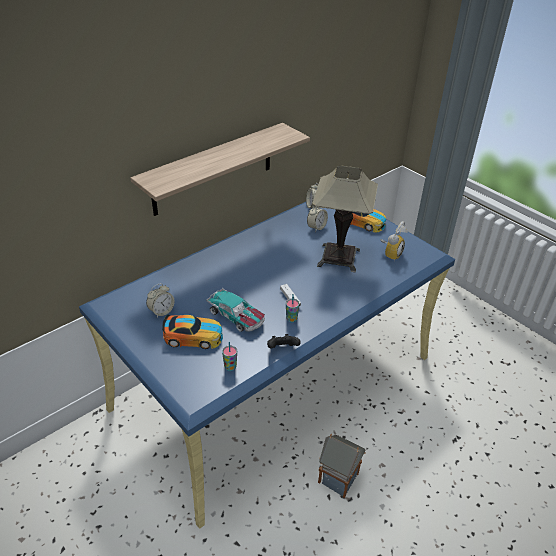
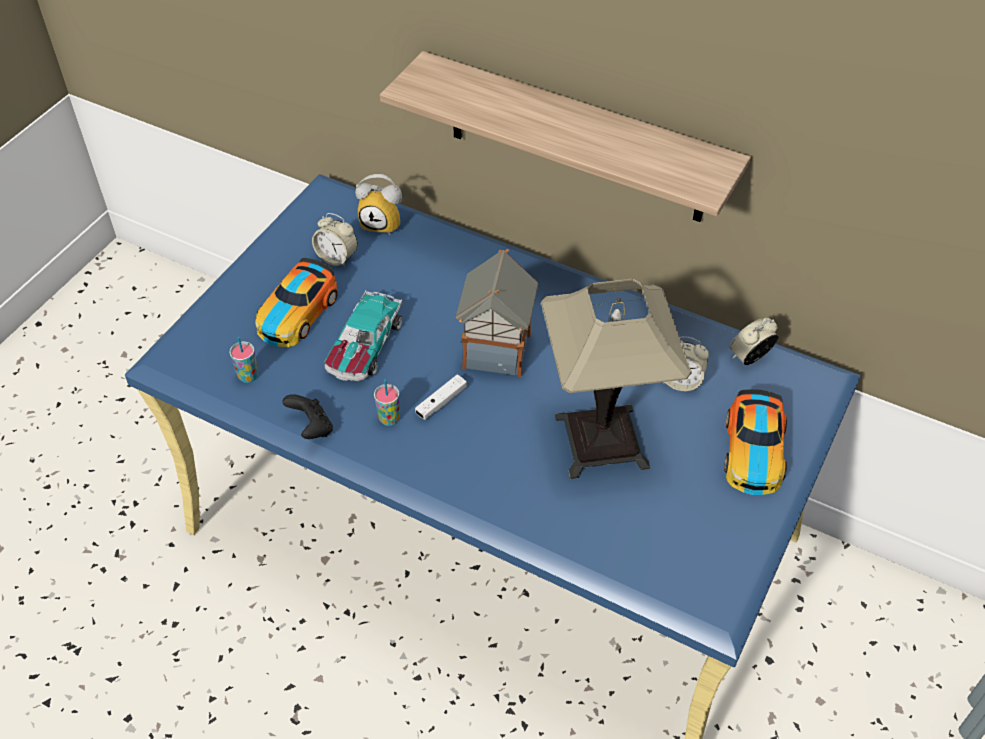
camera: 70 degrees right, 10 degrees up
(193, 337) = (297, 313): toy car -> toy car turned 45 degrees clockwise
(339, 478) = (329, 693): toy house -> toy house (497, 353)
(390, 254) = (667, 525): alarm clock -> alarm clock (383, 223)

